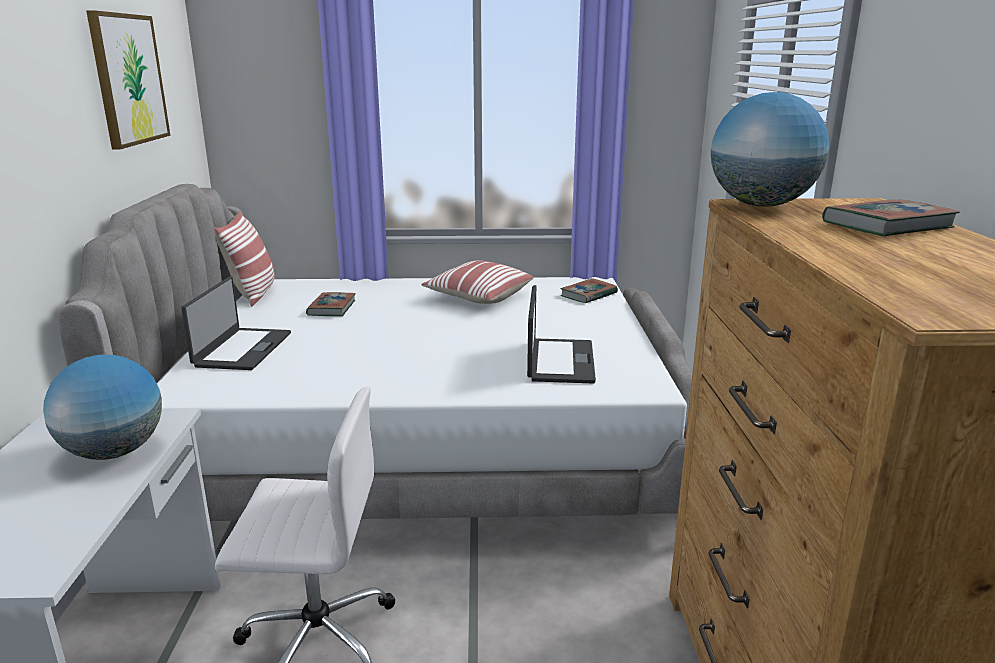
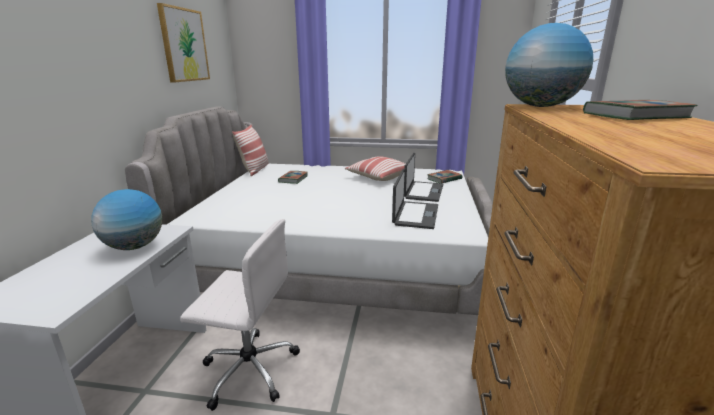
camera: 10 degrees right, 0 degrees up
(242, 349) = (236, 198): laptop -> laptop (423, 191)

